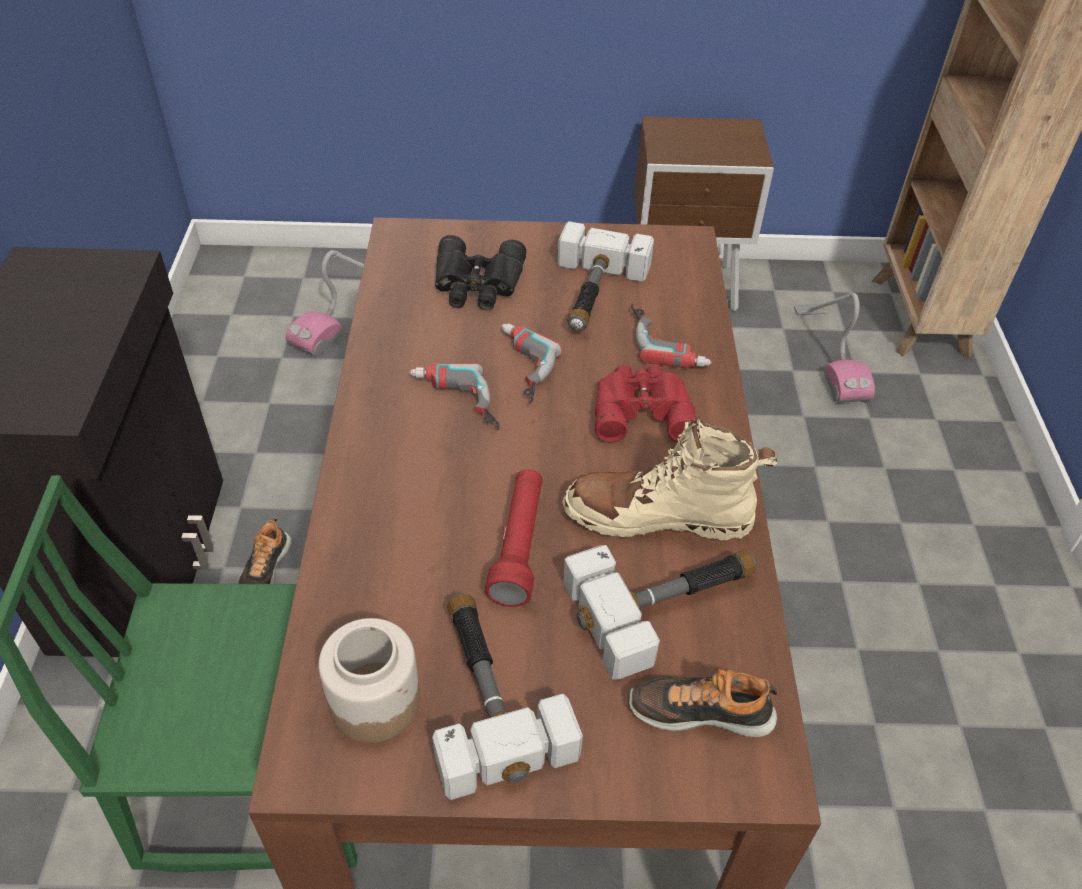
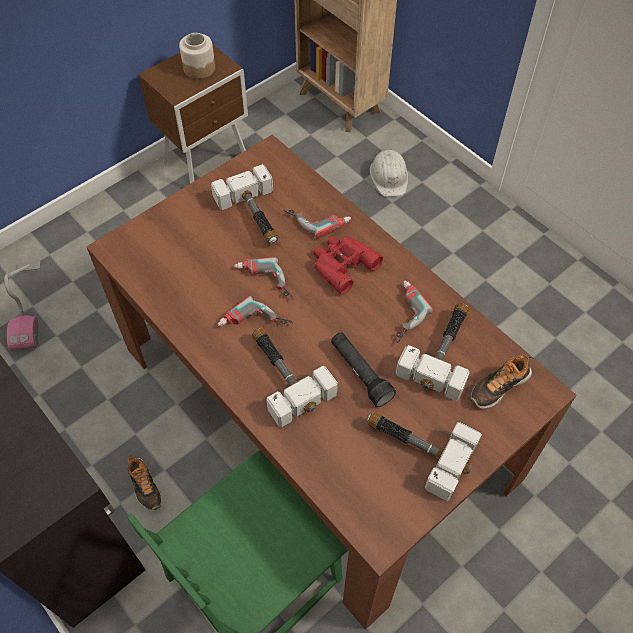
camera: 40 degrees left, 10 degrees up
(375, 700) = (377, 489): jar -> jar (199, 68)
(423, 478) = (283, 374): none -> hammer
(477, 284) = (191, 250): black binoculars -> none
(519, 546) = (360, 373): red flashlight -> black flashlight
(658, 516) = (401, 313): beige boot -> power drill
(829, 354) = (315, 154): vacuum cleaner -> none
(910, 436) = (389, 176): none -> white hard hat

